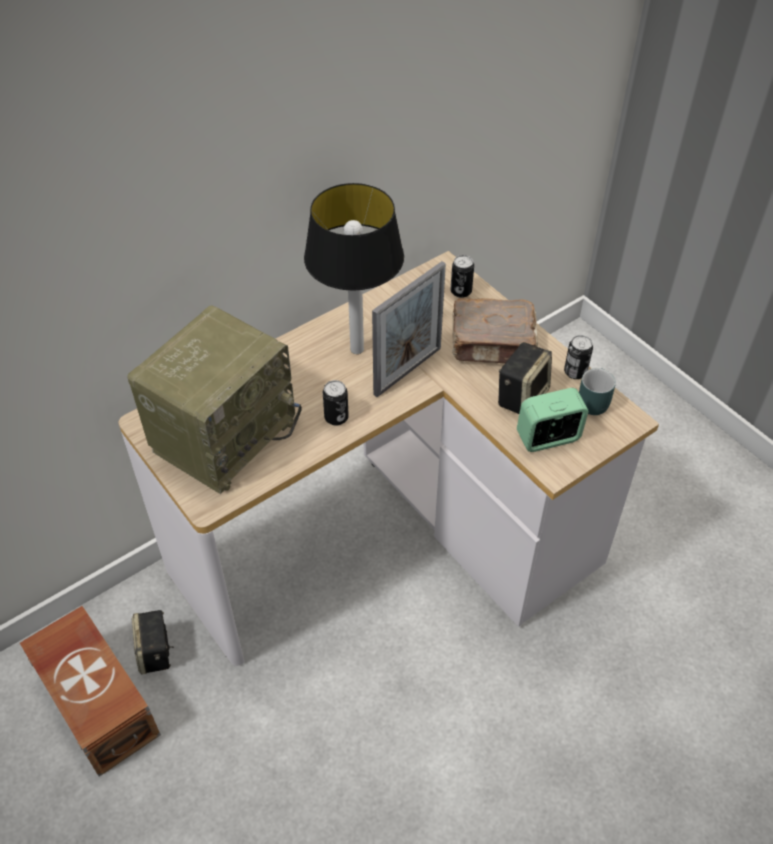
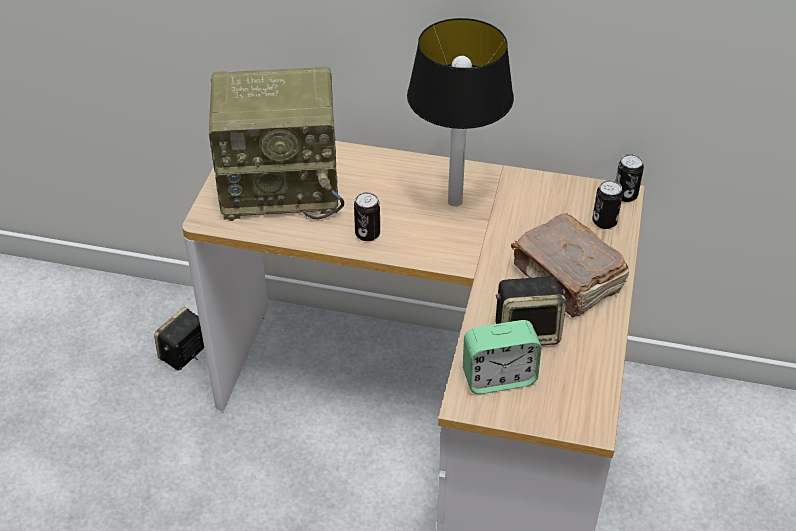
camera: 50 degrees right, 5 degrees down
(99, 701) = (118, 351): brown storage box -> none
(407, 371) = (467, 244): picture frame -> none
(548, 438) = (499, 378): alarm clock -> alarm clock turned 135 degrees clockwise
(575, 372) = (603, 352): can -> can (625, 195)
(591, 400) = (582, 383): turquoise mug -> none

